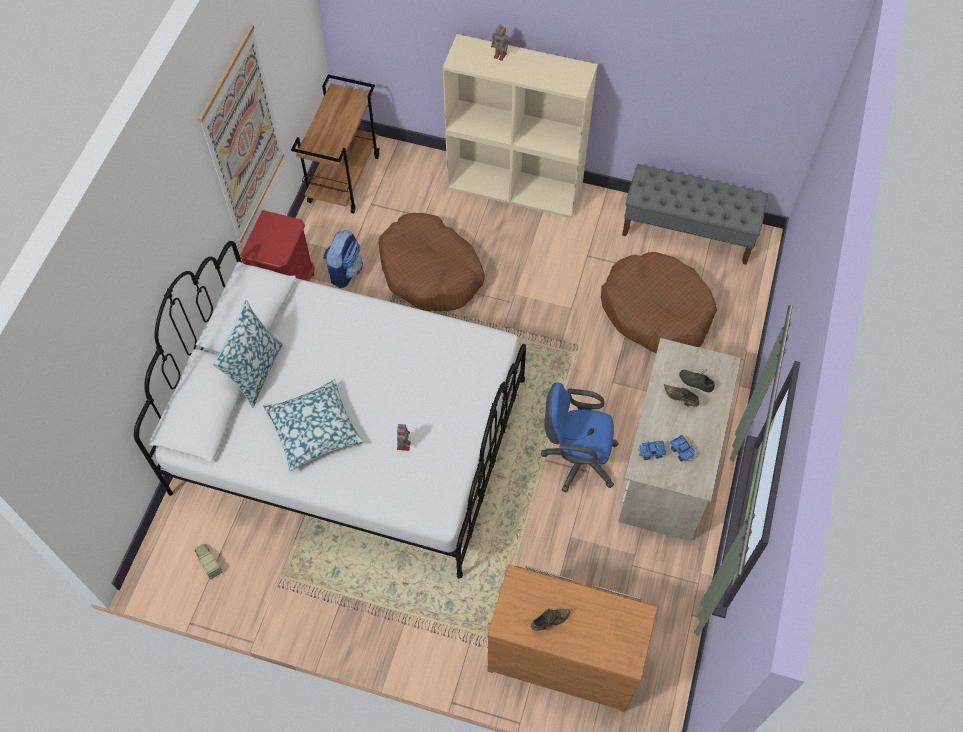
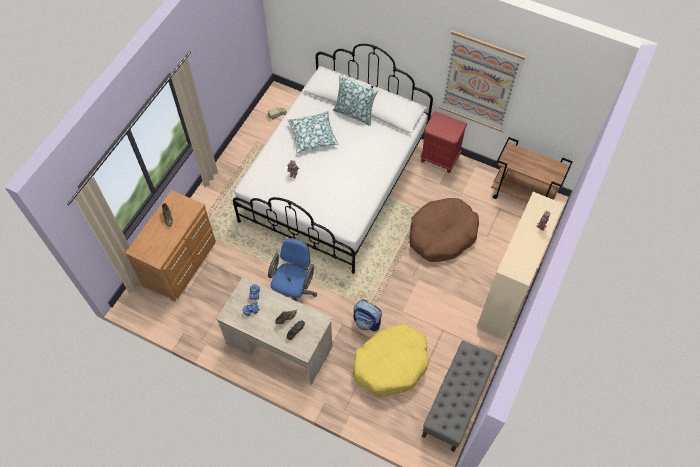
camera: 100 degrees right, 0 degrees up
(345, 271) = (448, 189): backpack -> backpack (367, 321)
(656, 311) = (391, 363): brown dog bed -> yellow dog bed

